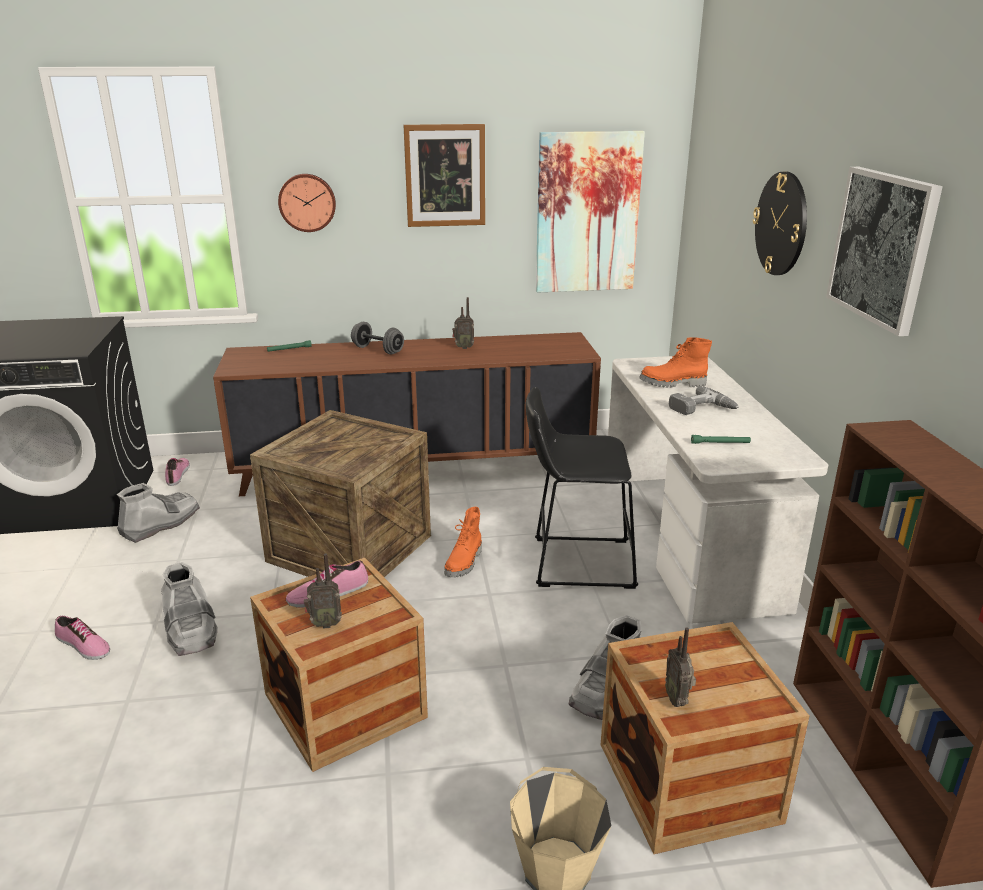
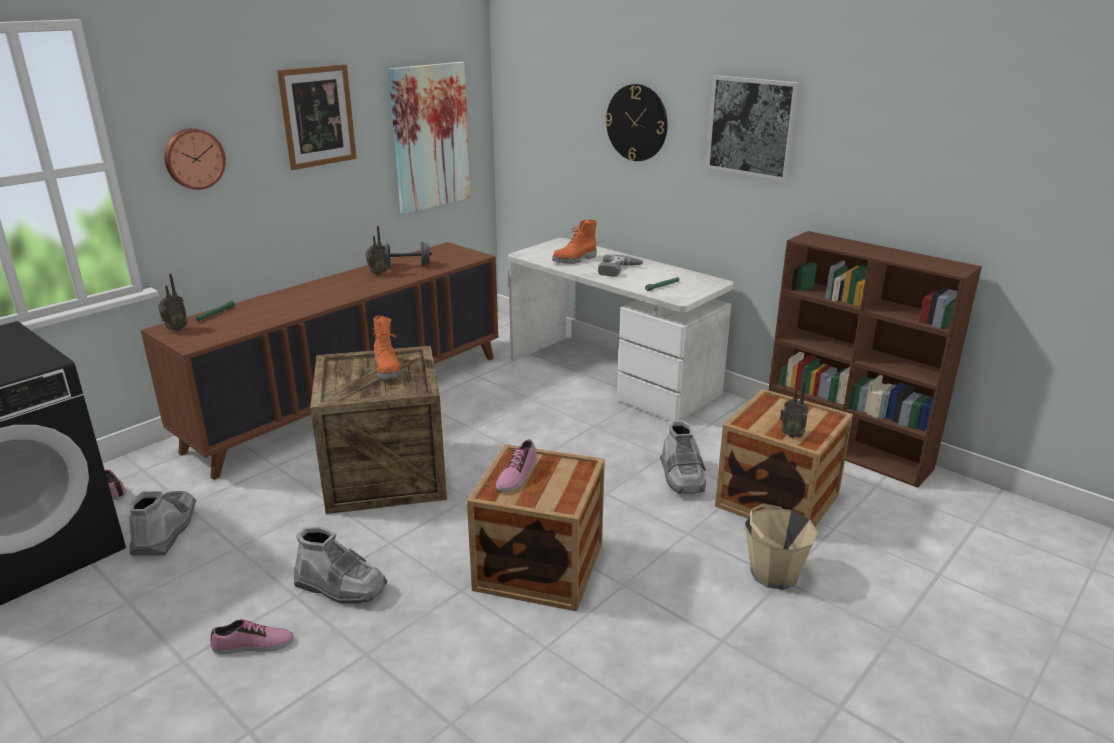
camera: 40 degrees left, 0 degrees up
(325, 624) = (547, 491): radio -> radio (175, 329)
(378, 350) = (305, 294): grey dumbbell -> grey dumbbell (406, 266)
(465, 563) = (490, 448): orange boot -> orange boot (388, 369)
(576, 562) = (564, 417): black stool -> none

